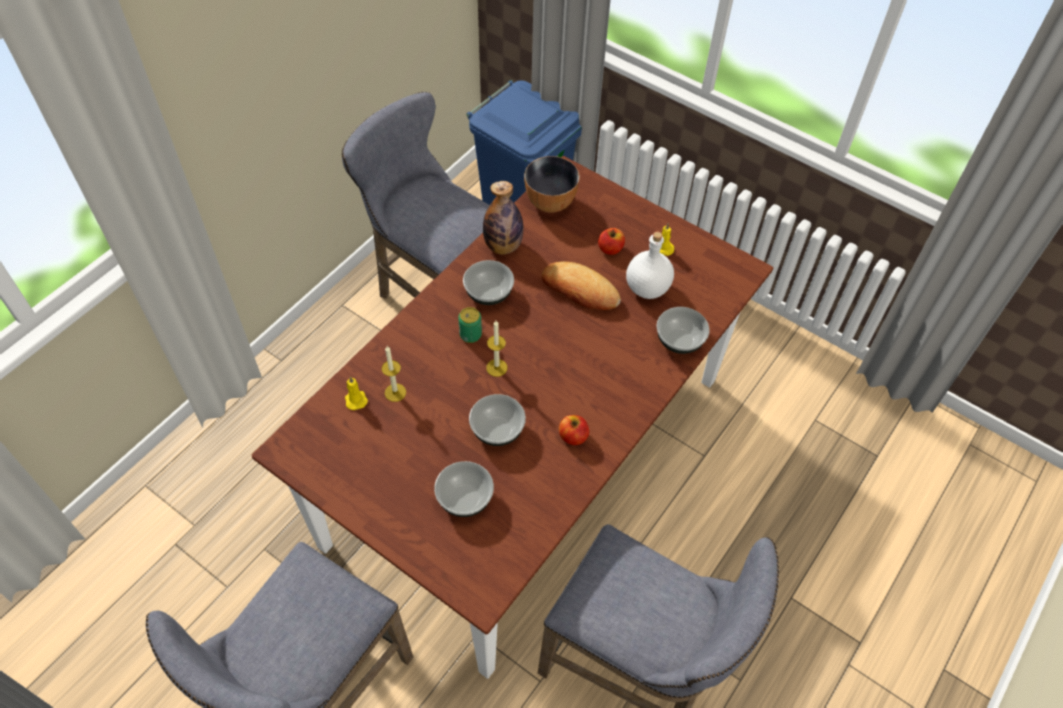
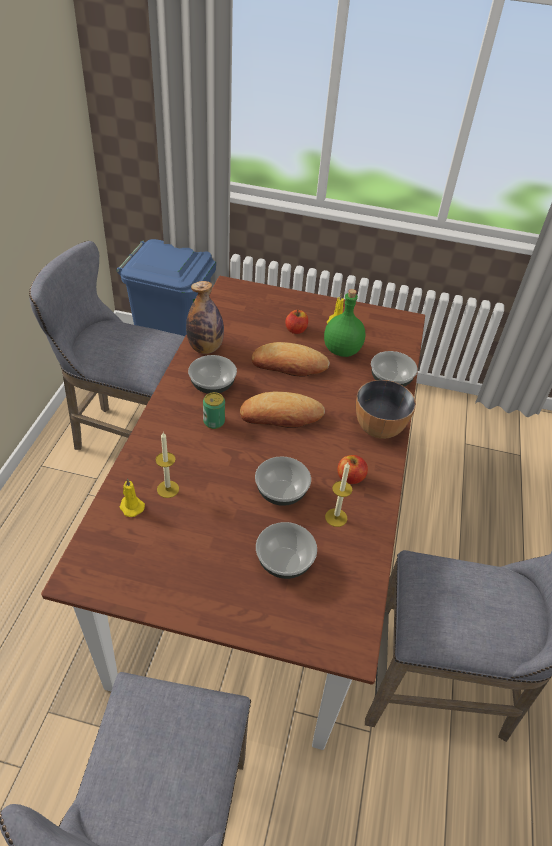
camera: 25 degrees left, 10 degrees down
(496, 367) = (252, 442): candle -> candle (336, 517)
(540, 347) = (281, 415): none -> bread
(550, 202) = (228, 308): bowl -> bowl (378, 428)
(647, 289) = (342, 351): white bottle -> green bottle

